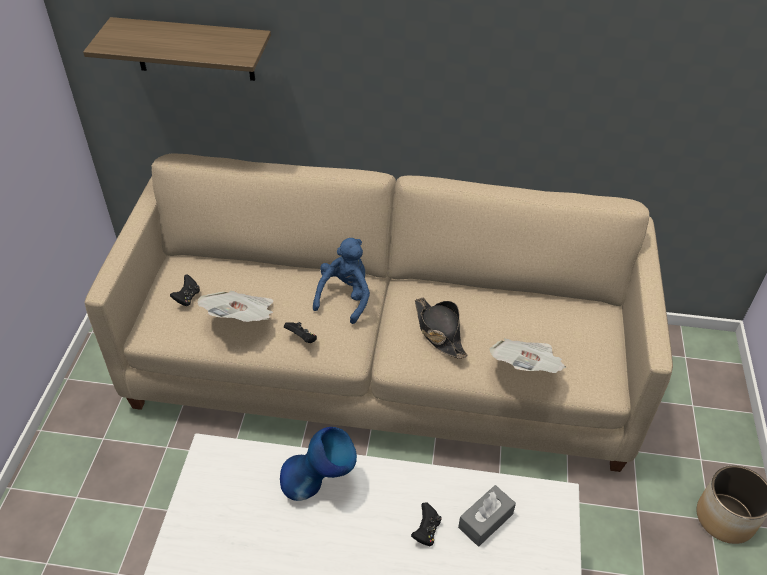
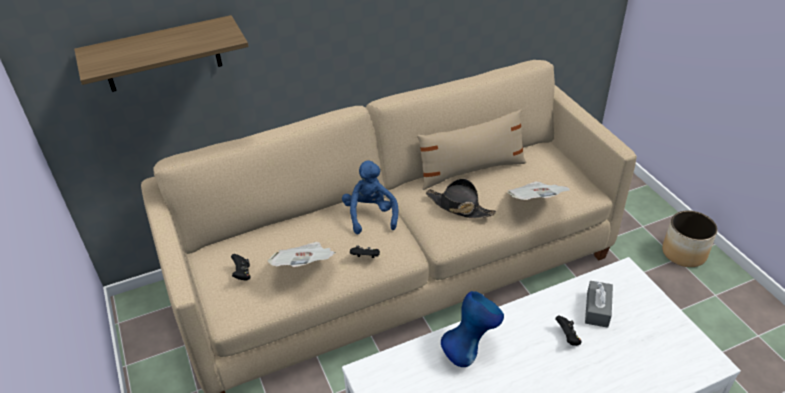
camera: 30 degrees left, 5 degrees down
(491, 297) = (471, 170): none -> beige pillow

